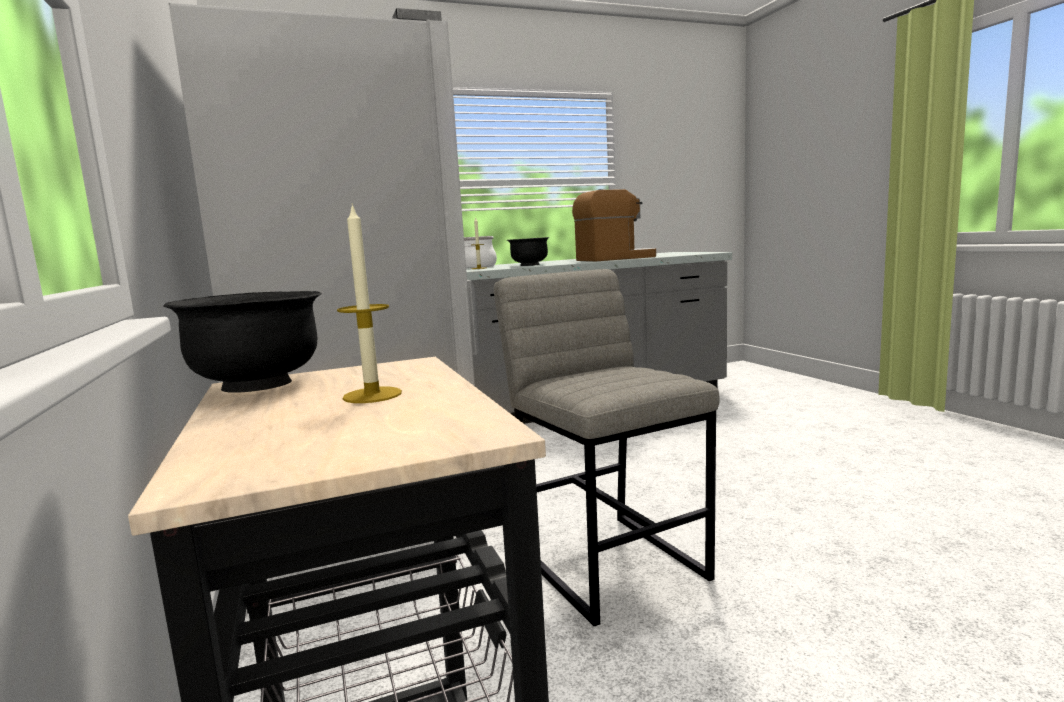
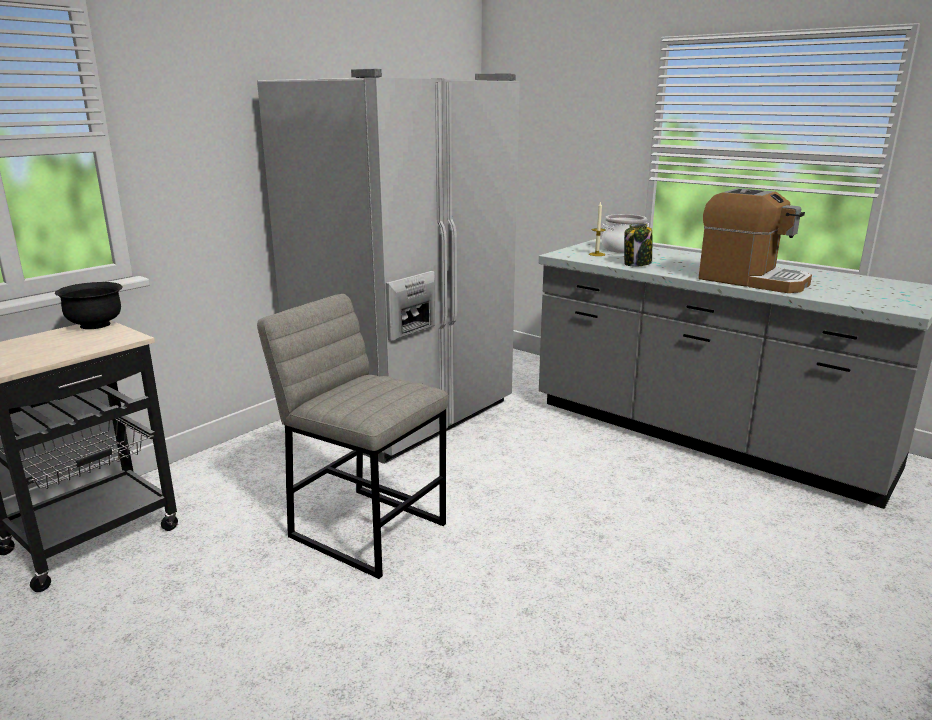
camera: 60 degrees right, 10 degrees up
(372, 395) = (64, 346): candle -> none
(529, 265) = (637, 264): black bowl -> jar
(607, 561) = (365, 529): grey chair -> grey chair turned 90 degrees counterclockwise

